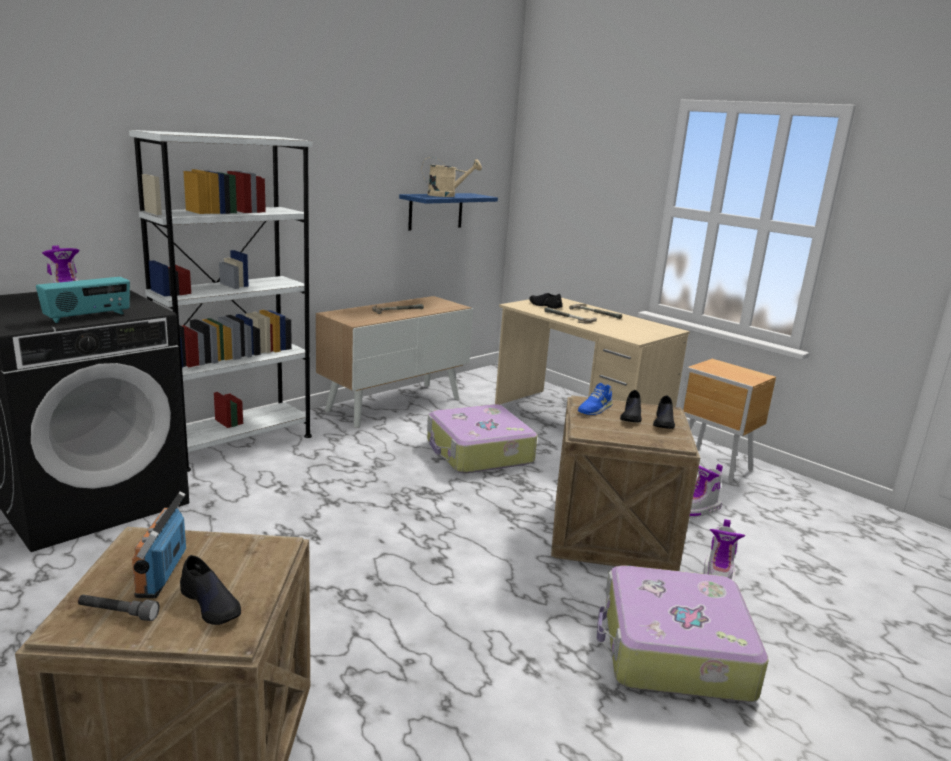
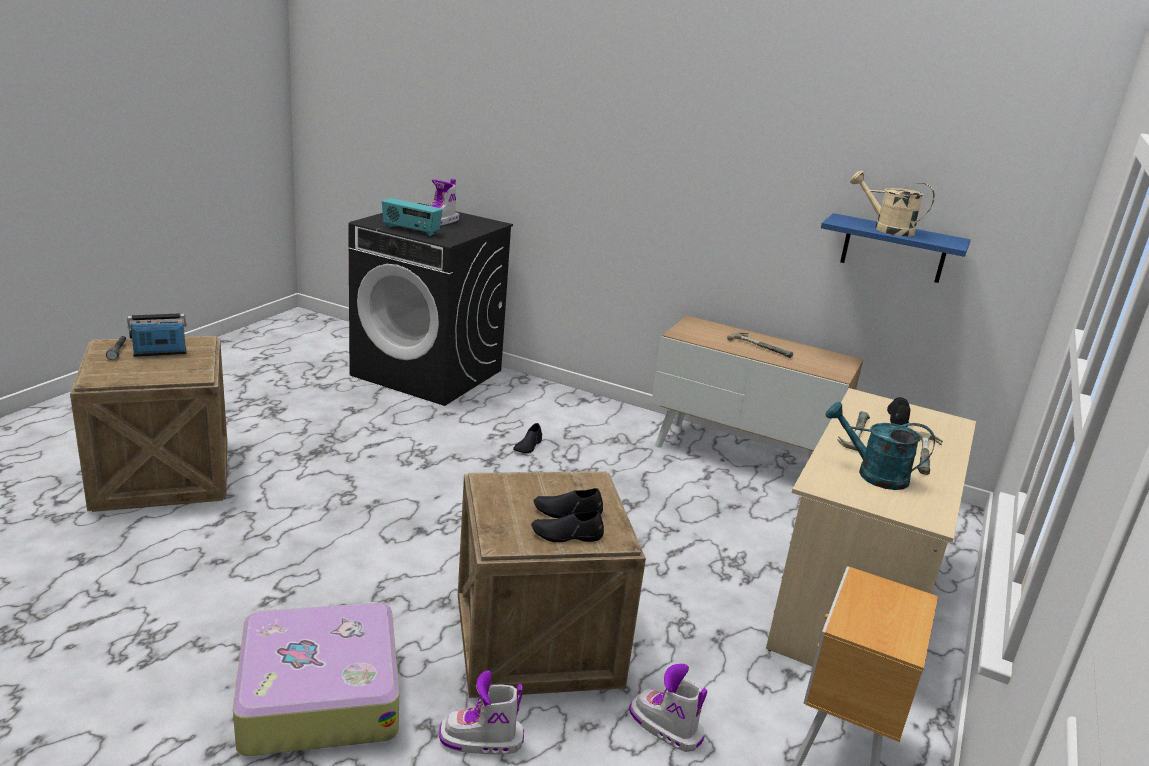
camera: 70 degrees right, 5 degrees up
(211, 604) = (128, 370): black shoe -> black shoe (528, 446)
(237, 443) = (562, 400): white bookcase -> none
(447, 195) = (886, 229): beige watering can -> beige watering can turned 150 degrees clockwise
(478, 452) = (669, 526): suitcase -> none
(595, 408) = (572, 487): blue shoe -> none
(621, 327) = (873, 474): none -> turquoise watering can

